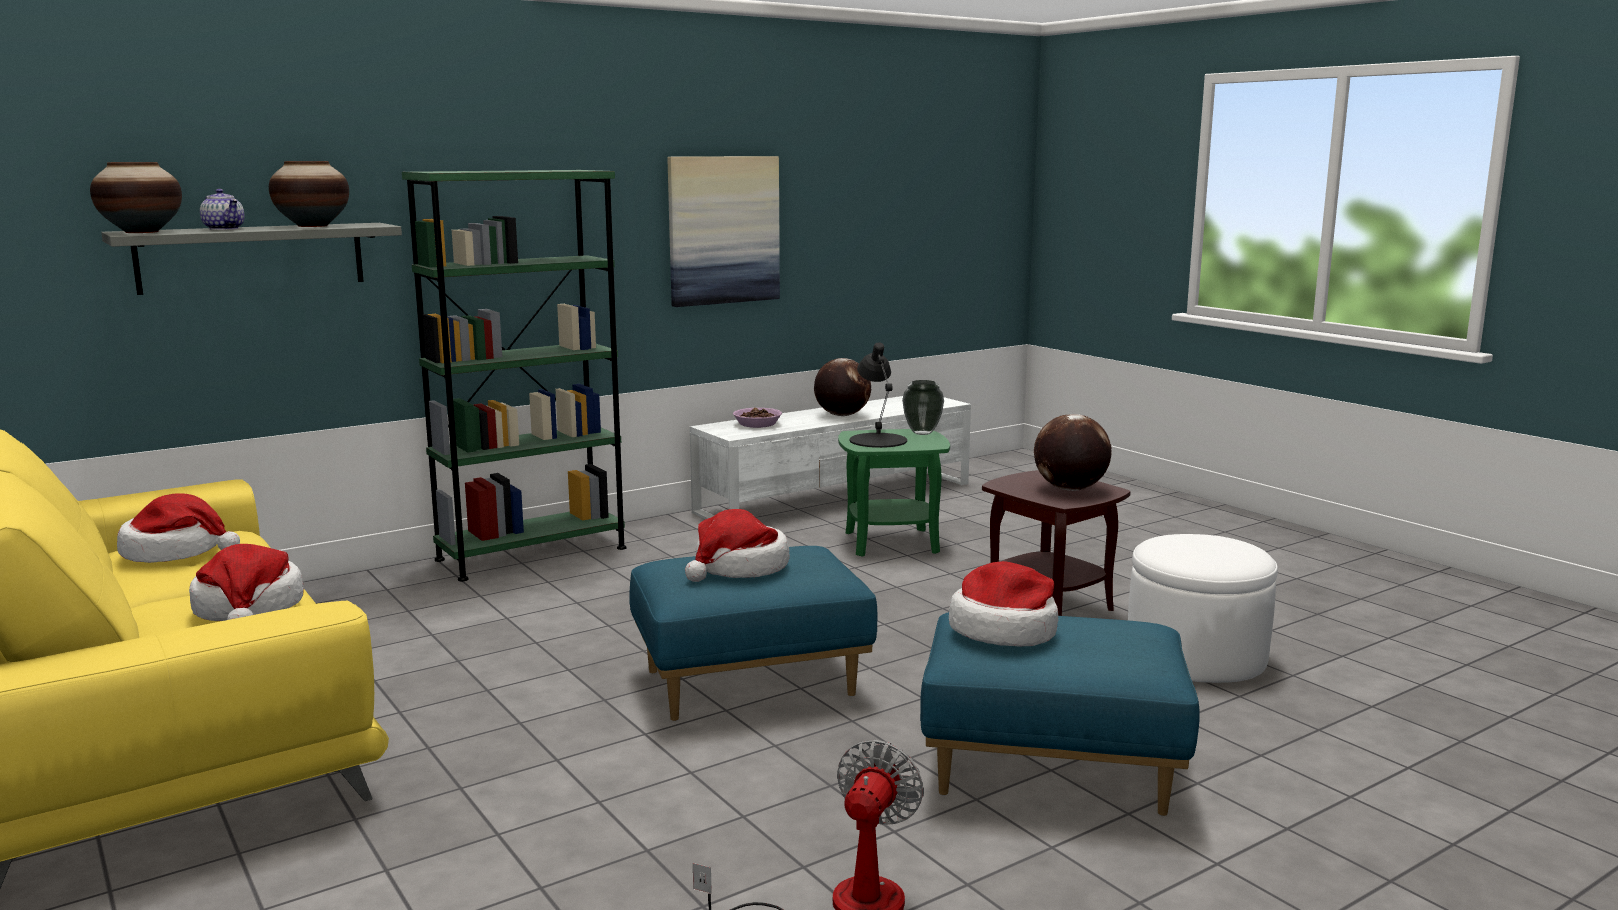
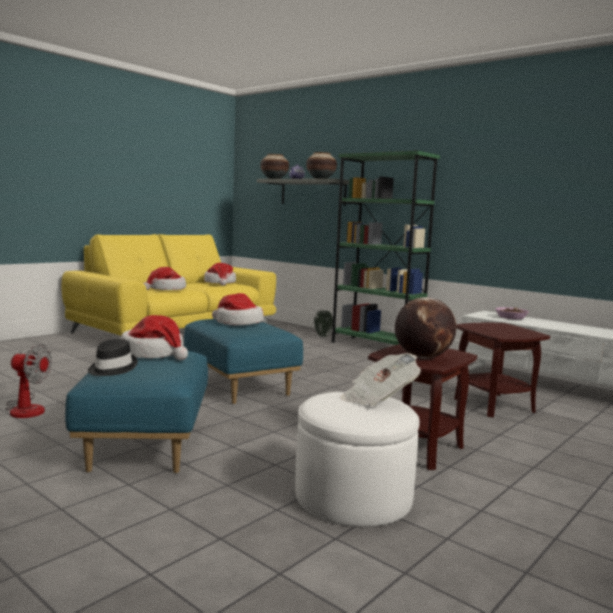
camera: 75 degrees right, 5 degrees down
(723, 230) = (528, 192): picture -> none
(842, 415) = (573, 328): globe -> none
(878, 440) = (492, 327): black table lamp -> none
(891, 542) = (494, 405): green side table -> brown side table
(923, 433) = (532, 334): vase -> vase (322, 336)
(1111, 657) = (111, 368): none -> black hat
(1182, 539) = (378, 399): none -> newspaper

